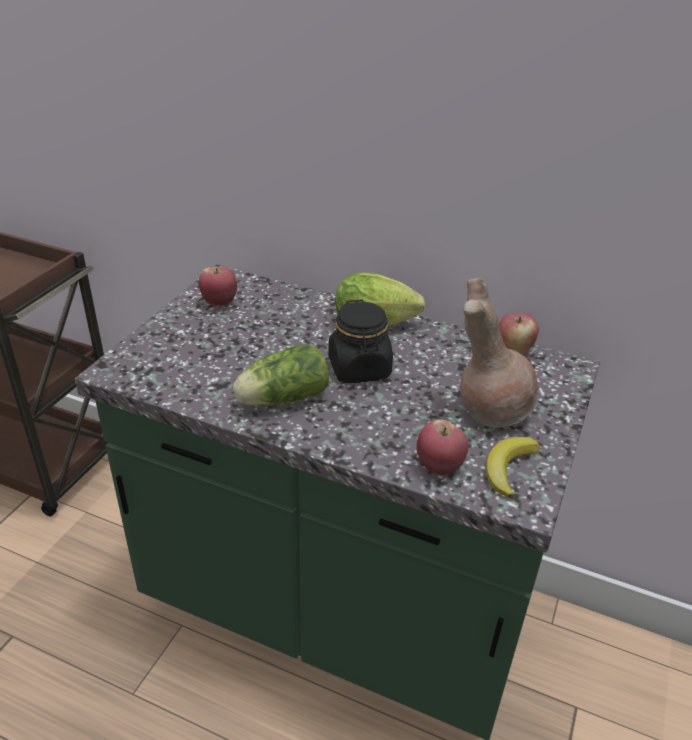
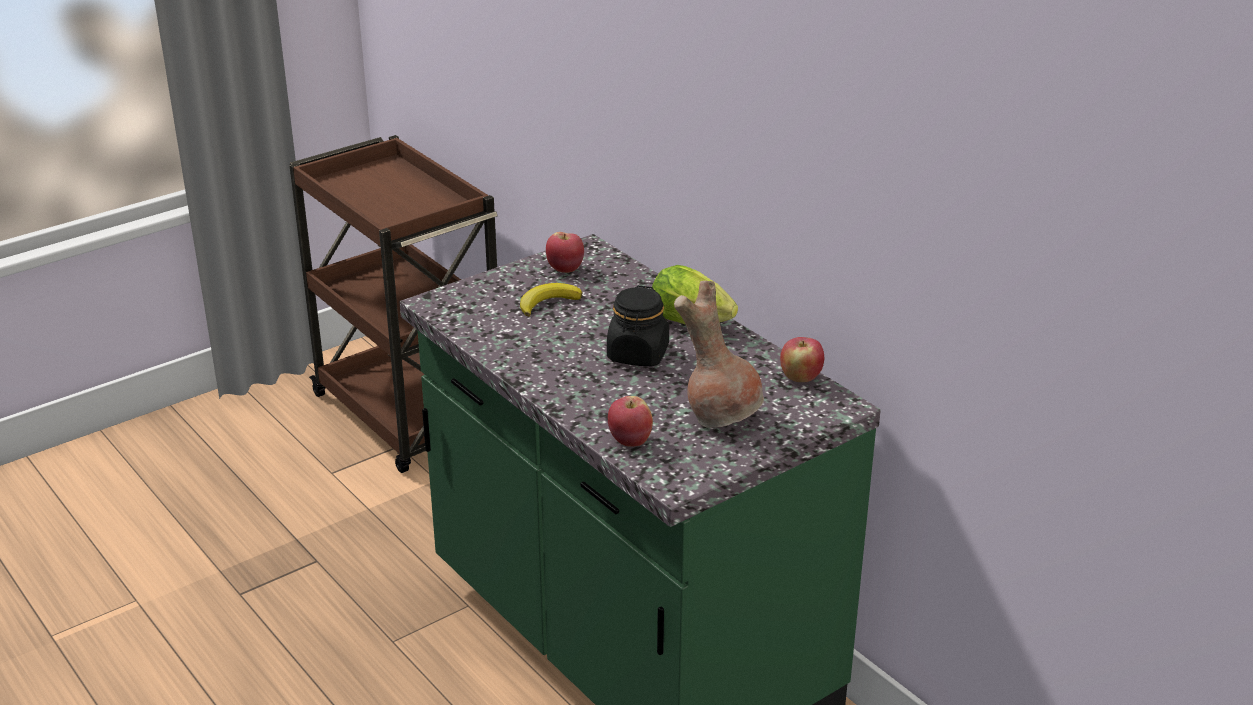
camera: 30 degrees right, 5 degrees down
(280, 399) = (548, 358): lettuce -> none
(508, 468) = (687, 458): banana -> banana (548, 303)

